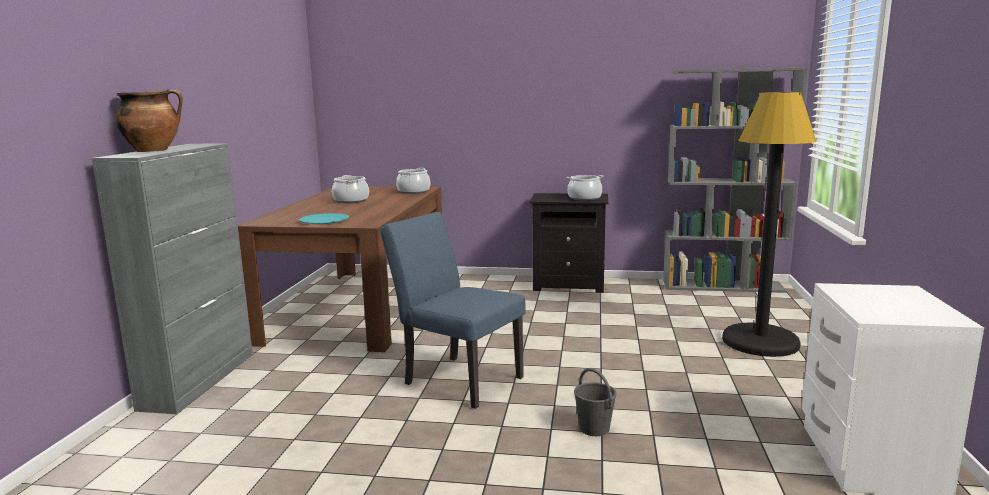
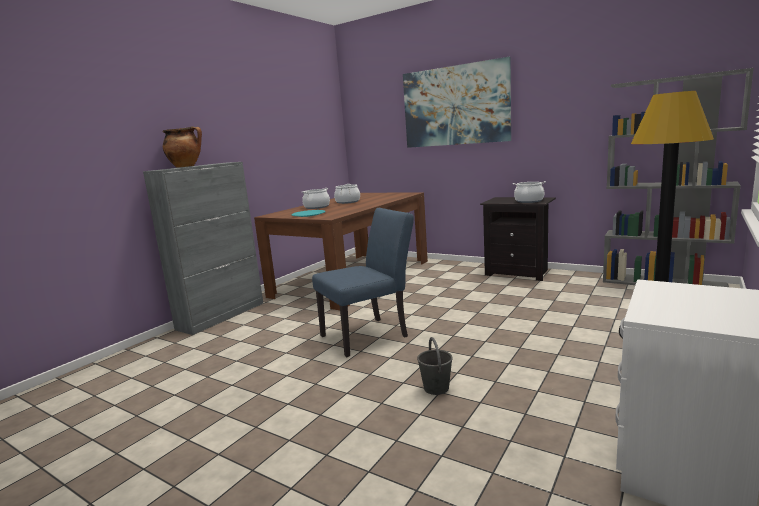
camera: 25 degrees right, 0 degrees up
(413, 191) = (398, 196): cooking pot -> cooking pot (316, 207)
(456, 378) = (370, 335): blue chair -> blue chair turned 90 degrees clockwise
(483, 77) = (455, 106): none -> picture

